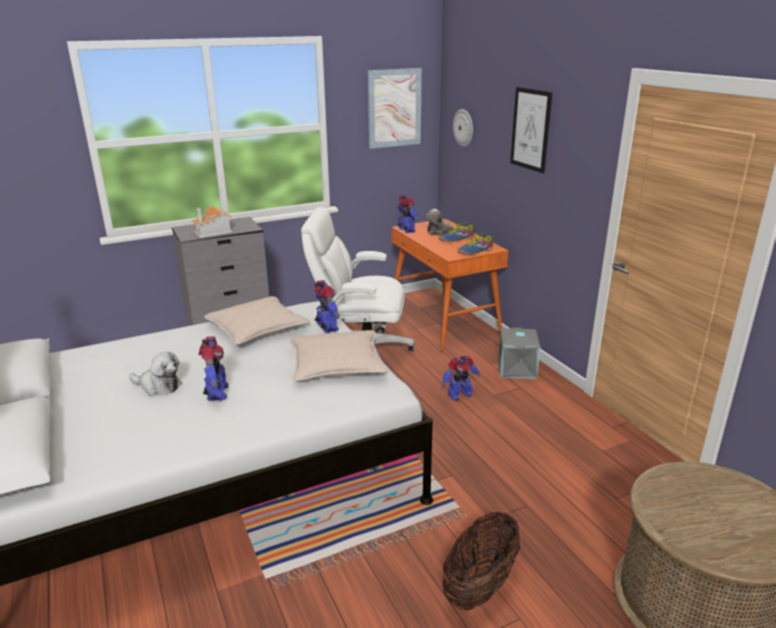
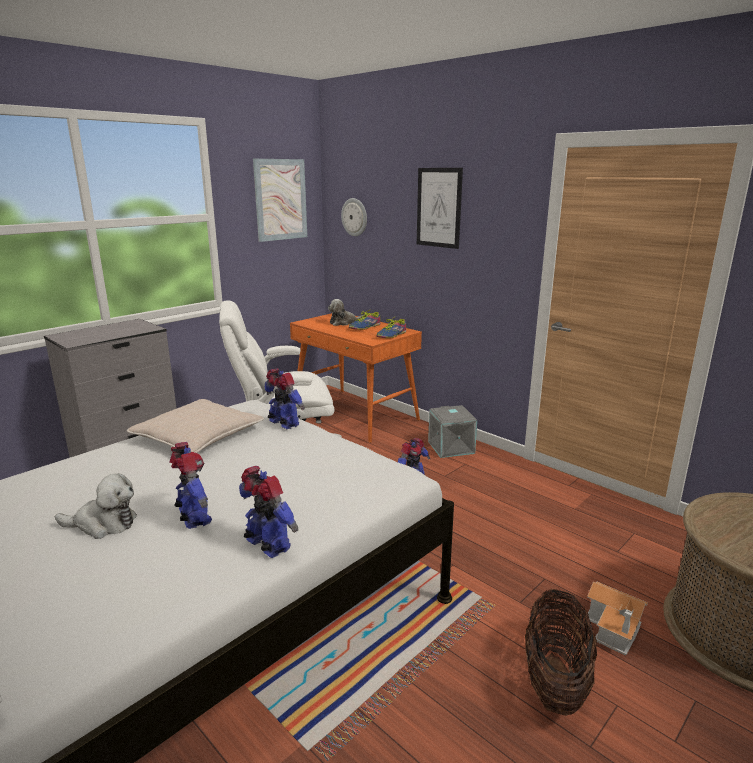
camera: 20 degrees left, 5 degrees down
(213, 231) = (104, 335): toy house -> toy house (615, 629)
(337, 363) = (322, 458): beige pillow -> none
(406, 230) = (308, 324): toy robot -> toy robot (267, 545)

